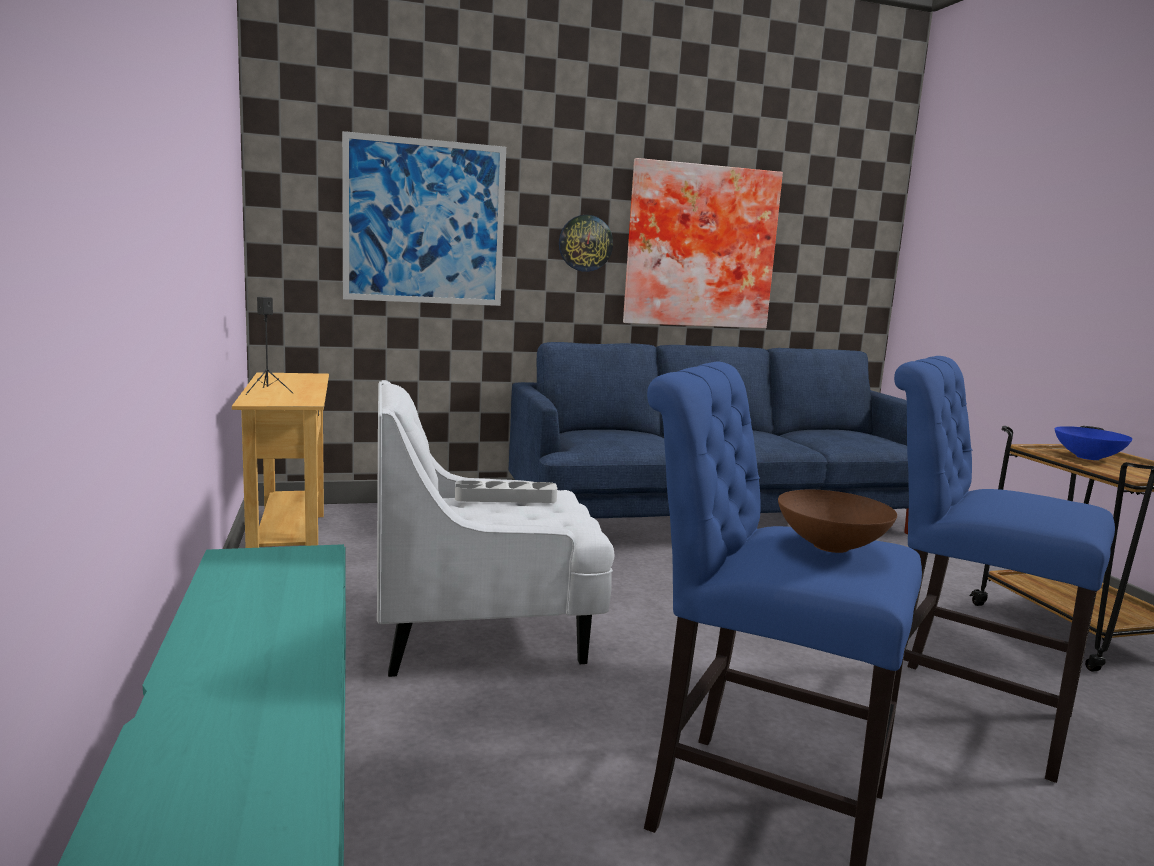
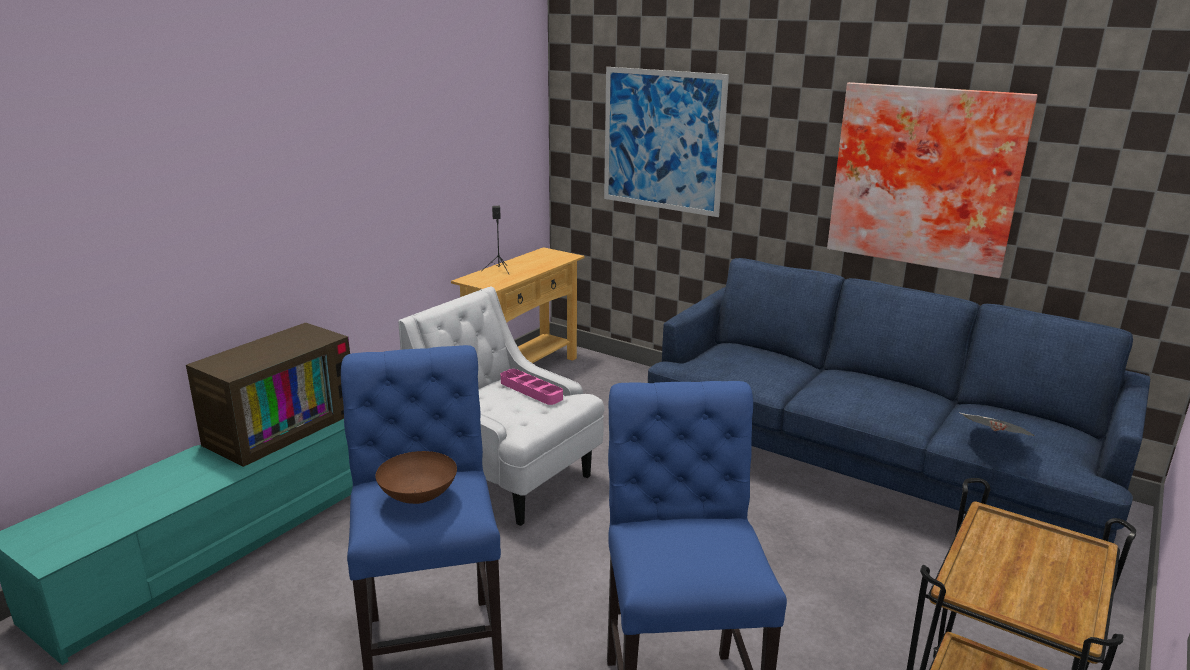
camera: 50 degrees right, 10 degrees up
(234, 641) = (280, 426): none -> television
(505, 498) = (531, 390): grey tray -> pink tray
(585, 243) = (798, 165): wall clock -> none
(857, 443) = (993, 441): none -> newspaper
(1087, 457) = (1037, 553): blue bowl -> none

